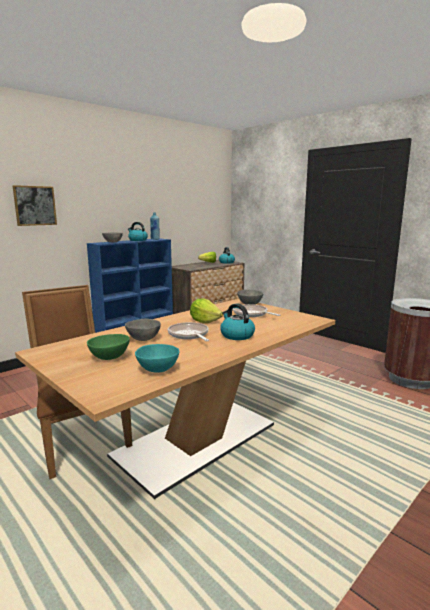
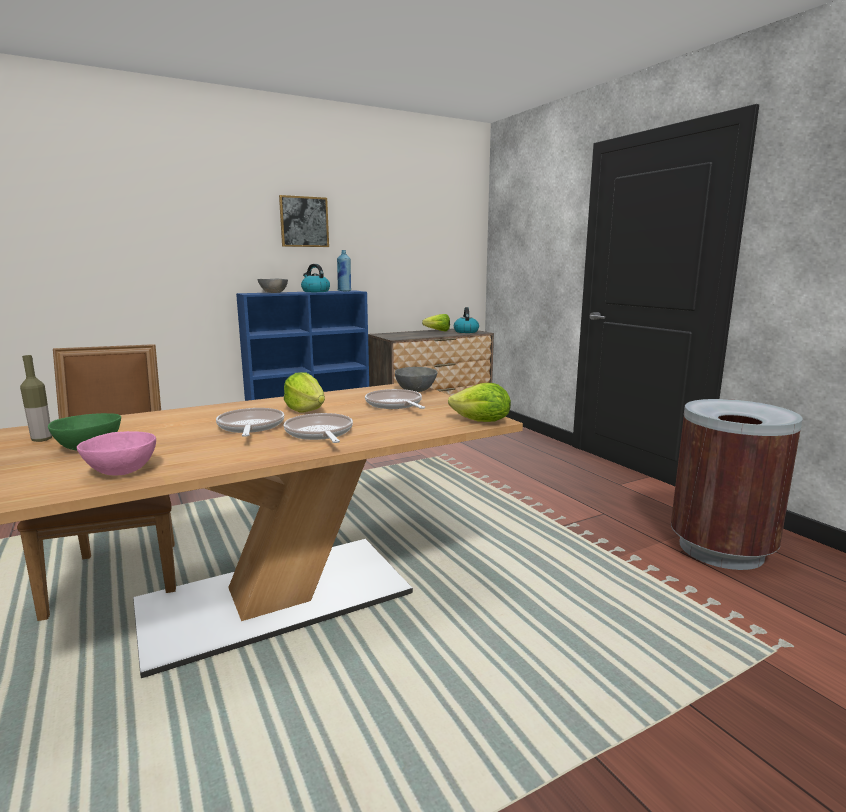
camera: 15 degrees right, 0 degrees up
(35, 205) = (158, 237): picture -> picture (304, 222)
(66, 355) = (42, 440): none -> bottle
(143, 339) = (177, 427): grey bowl -> none
(158, 370) = (121, 472): turquoise bowl -> pink bowl
(236, 335) = (319, 433): kettle -> frying pan
(314, 321) = (482, 422): none -> lettuce

